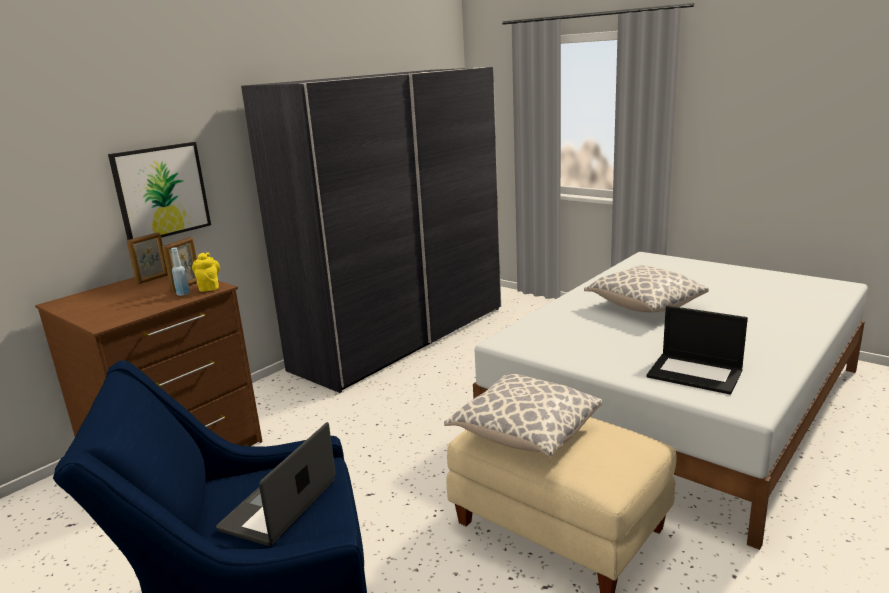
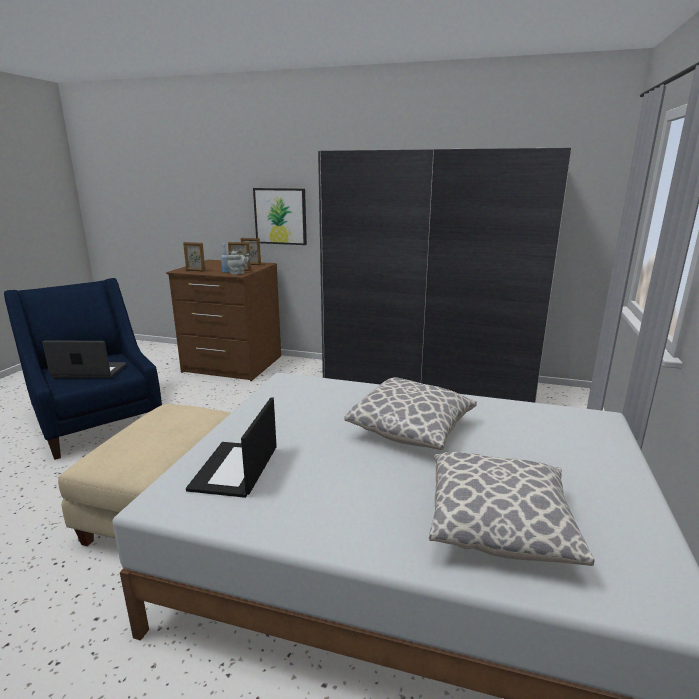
camera: 65 degrees right, 0 degrees up
(129, 312) = (195, 270): none -> picture frame
(209, 287) = (238, 273): yellow teapot -> grey teapot
(524, 434) = (161, 421): pillow -> pillow (498, 525)

